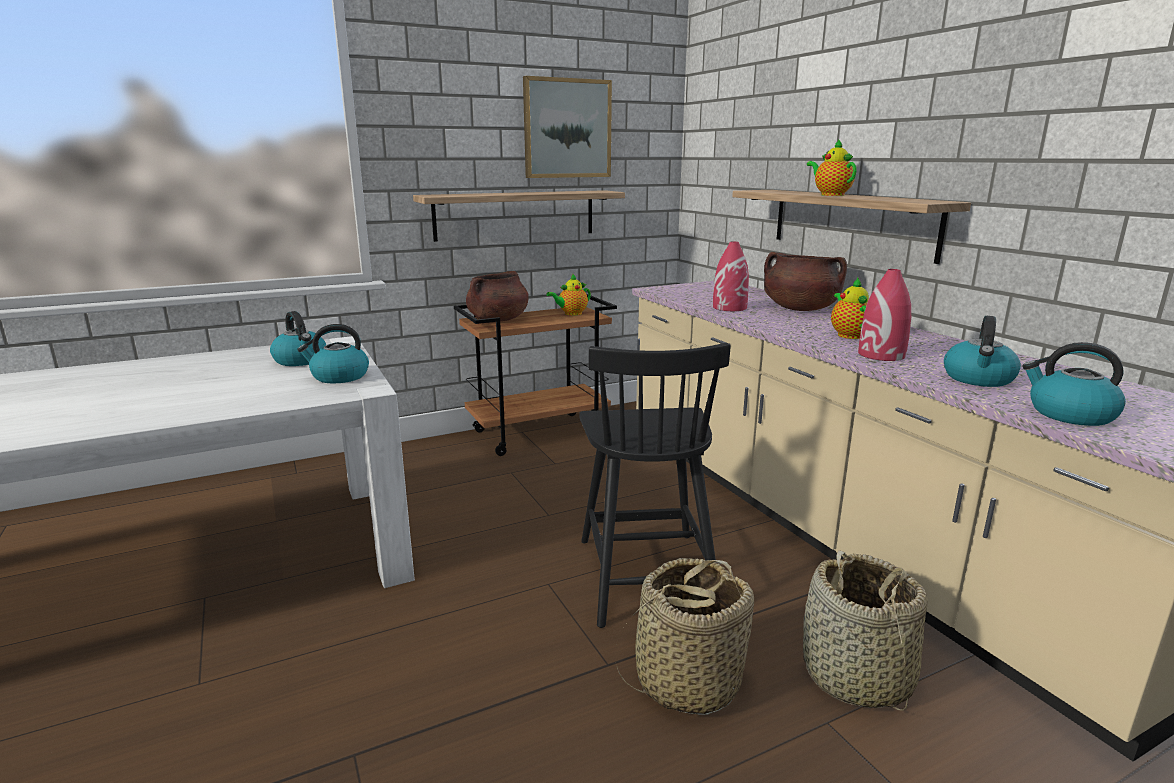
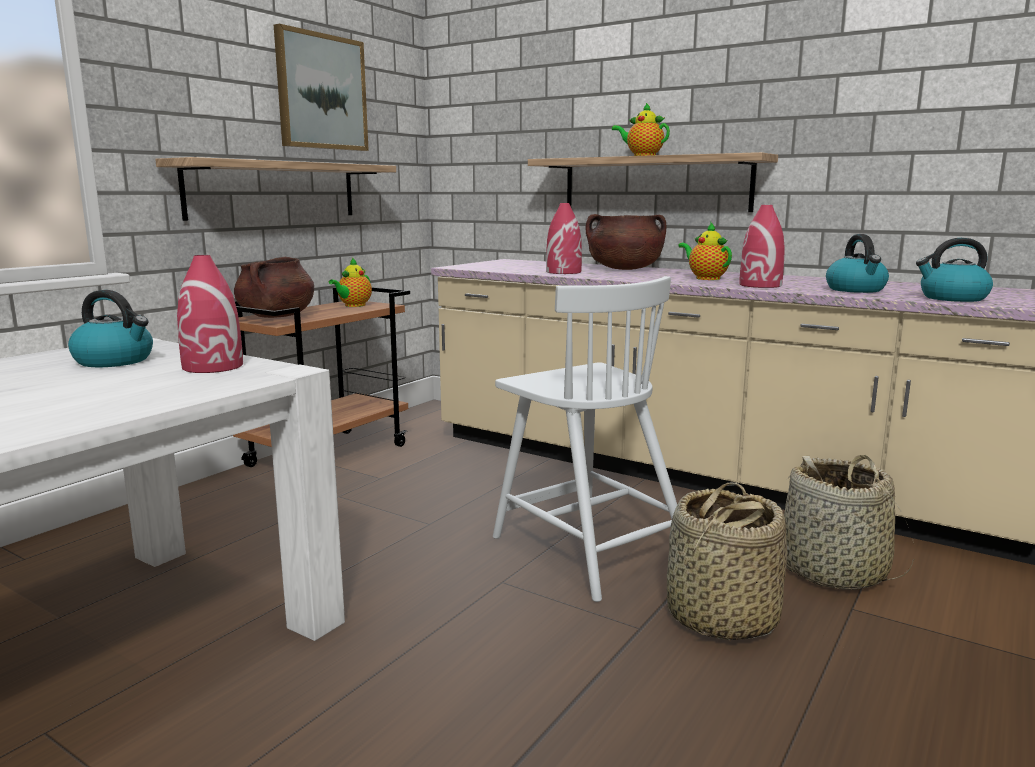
camera: 30 degrees left, 5 degrees down
(339, 377) = (213, 366): kettle -> red vase
(645, 574) = (587, 548): black chair -> white chair

